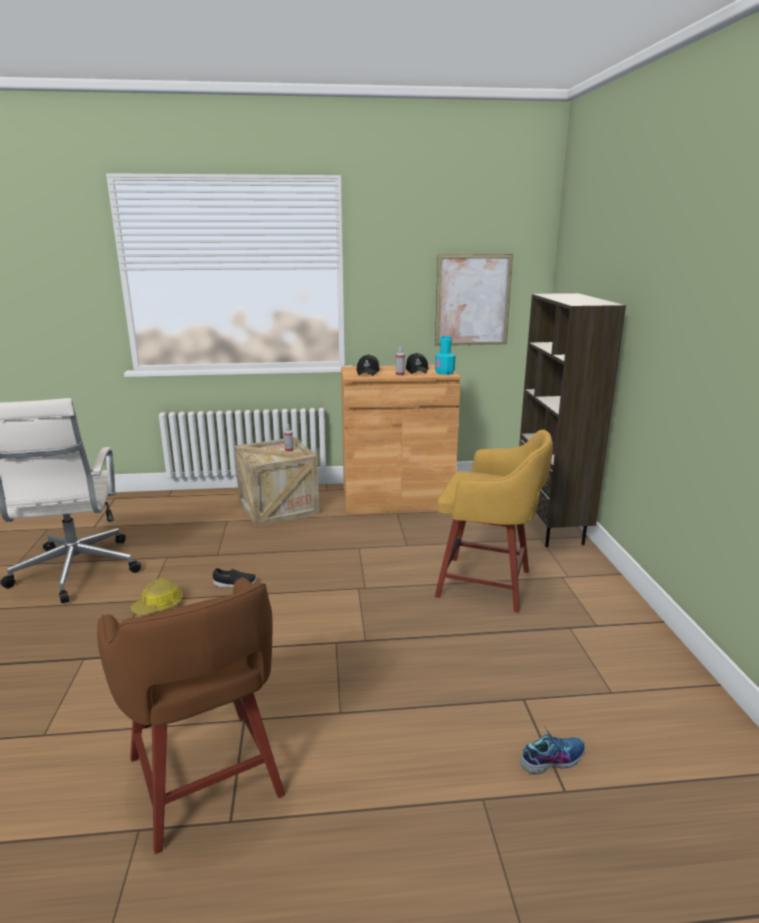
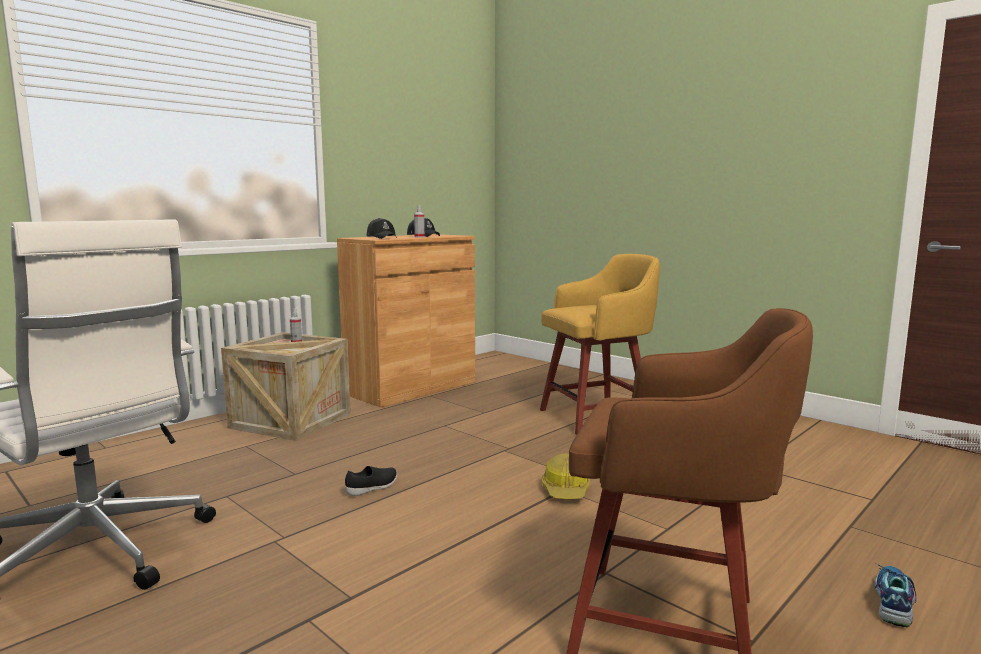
camera: 40 degrees left, 10 degrees down
(158, 605) = (311, 536): hard hat -> hard hat (566, 490)
(444, 372) = (453, 235): turquoise bottle -> none
(473, 300) = (438, 172): picture -> none
(552, 527) = (571, 375): brown bookcase -> none
(552, 759) = (833, 488): shoe -> shoe (892, 602)

